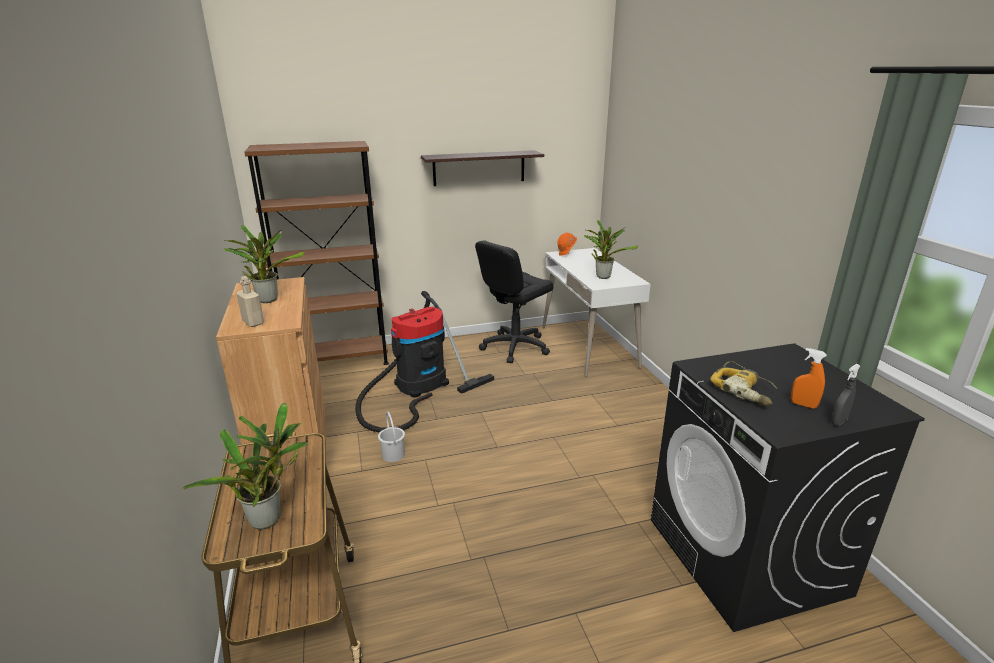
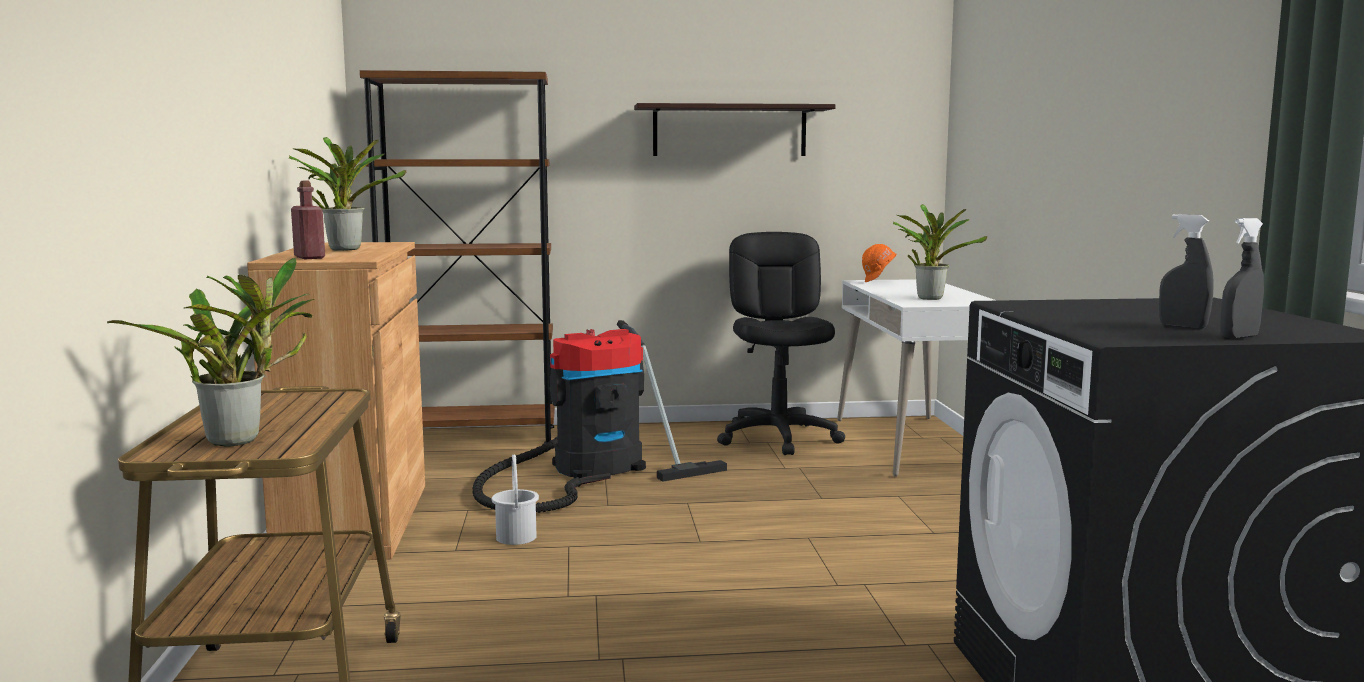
camera: 10 degrees right, 15 degrees down
(253, 322) = (309, 257): beige bottle -> red bottle
(515, 347) = (779, 438): black office chair -> black office chair turned 120 degrees clockwise
(744, 390) = (1080, 317): power drill -> none
(803, 405) = (1182, 327): orange spray bottle -> grey spray bottle

